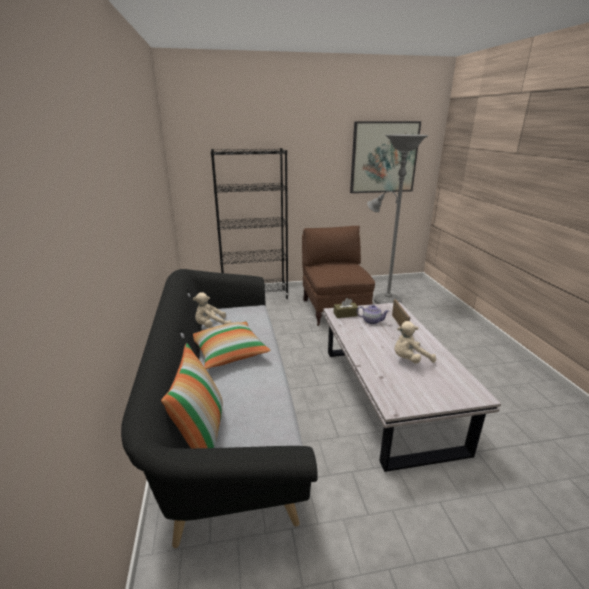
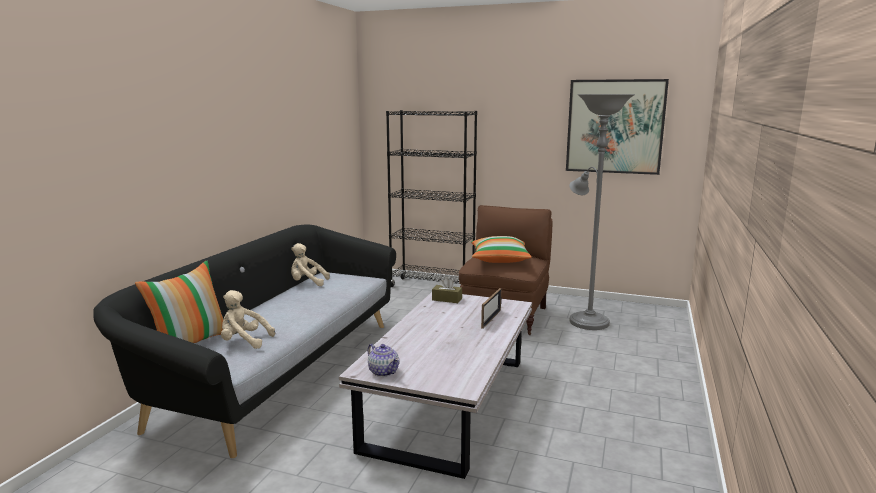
camera: 30 degrees right, 10 degrees down
(228, 353) = (289, 302): pillow -> pillow (499, 259)
(371, 321) = (464, 310): teapot -> teapot (383, 371)
(409, 359) = (445, 346): beige plush toy -> beige plush toy (244, 341)

